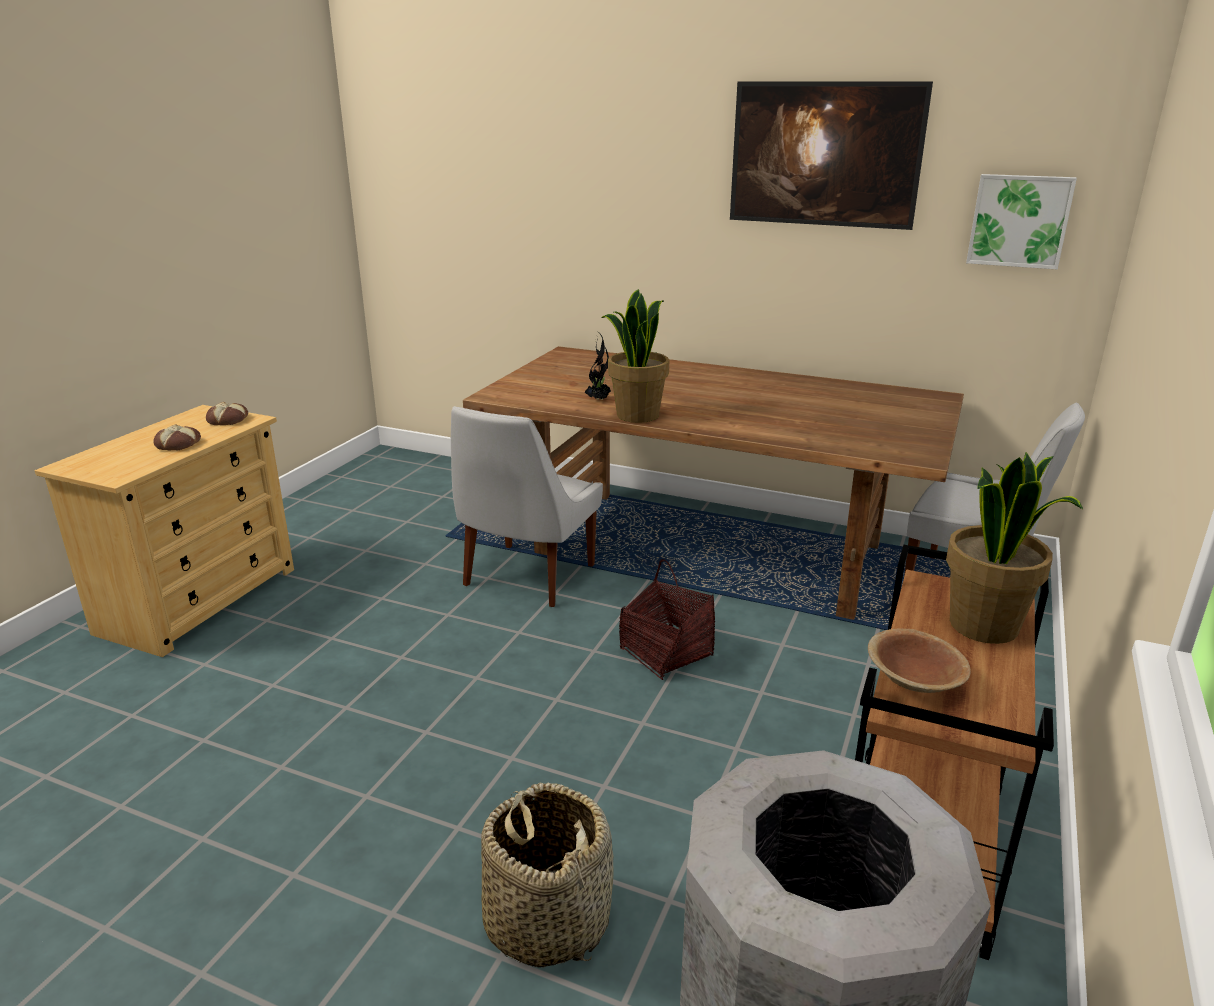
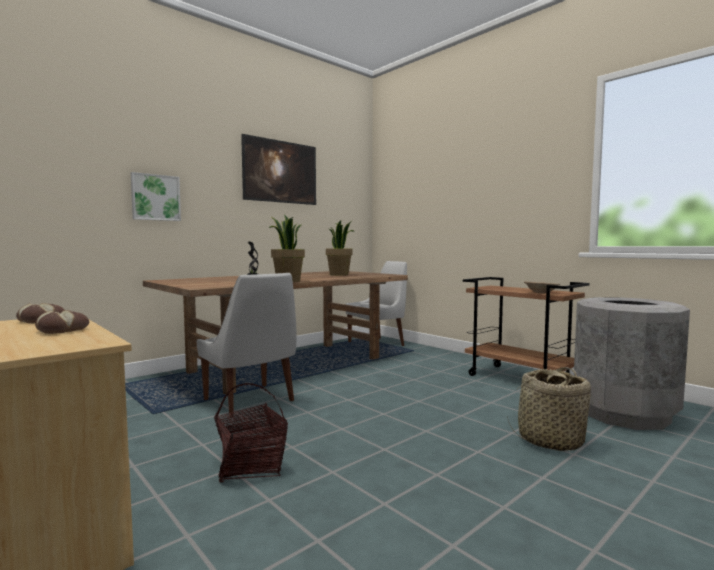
camera: 65 degrees left, 20 degrees down
(666, 652) = (367, 387): basket -> basket (251, 465)
(985, 626) = (509, 288): potted plant -> potted plant (339, 274)
(1019, 221) = (345, 202): picture -> picture (155, 197)

